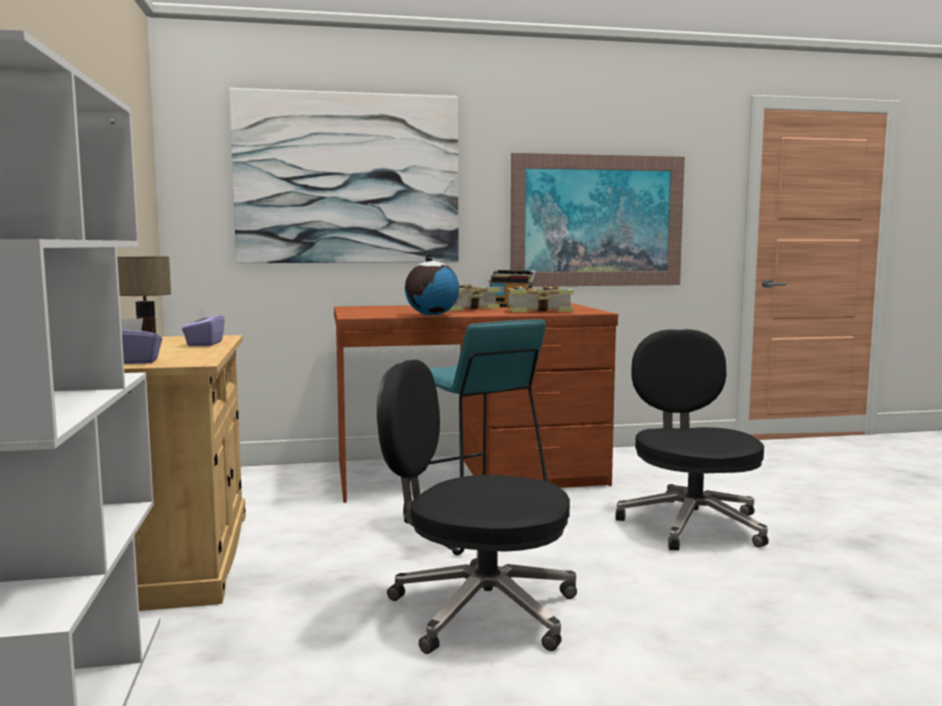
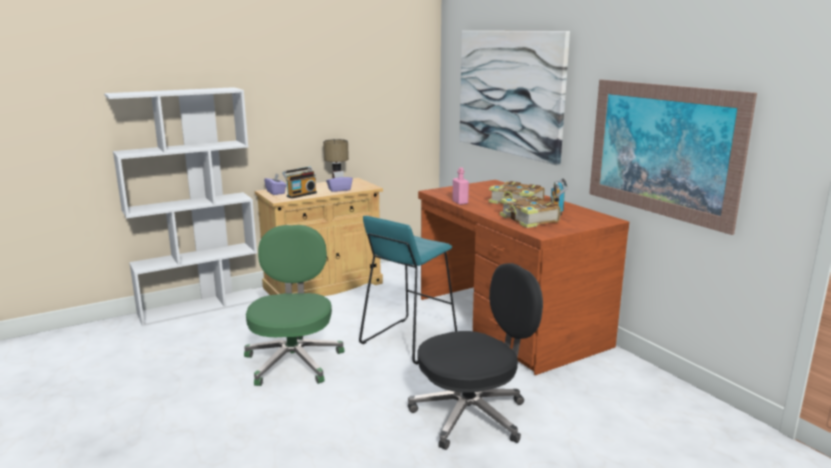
camera: 70 degrees right, 10 degrees up
(188, 355) = (301, 194): none -> radio
(431, 315) = (460, 202): globe -> pink bottle
(479, 610) = (293, 361): black office chair -> green office chair

